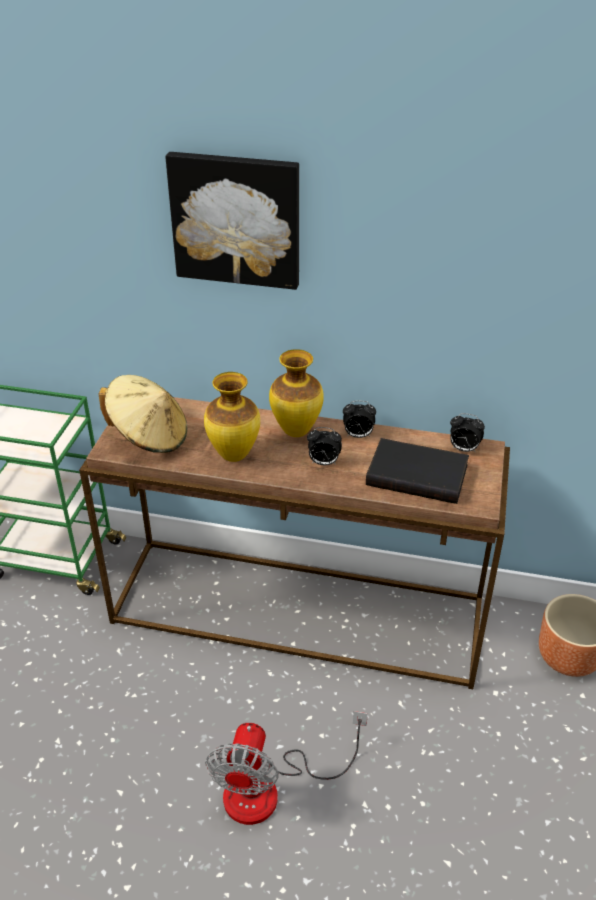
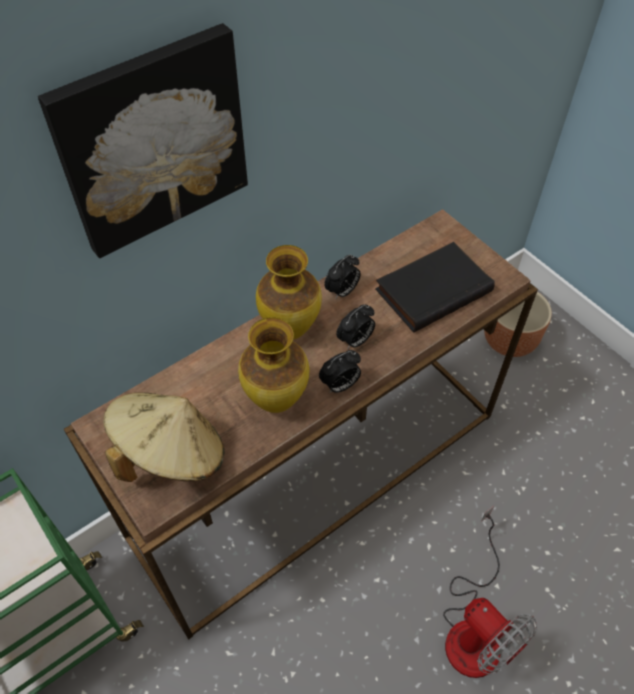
camera: 50 degrees left, 15 degrees up
(463, 449) = (428, 239): alarm clock -> alarm clock (340, 385)

